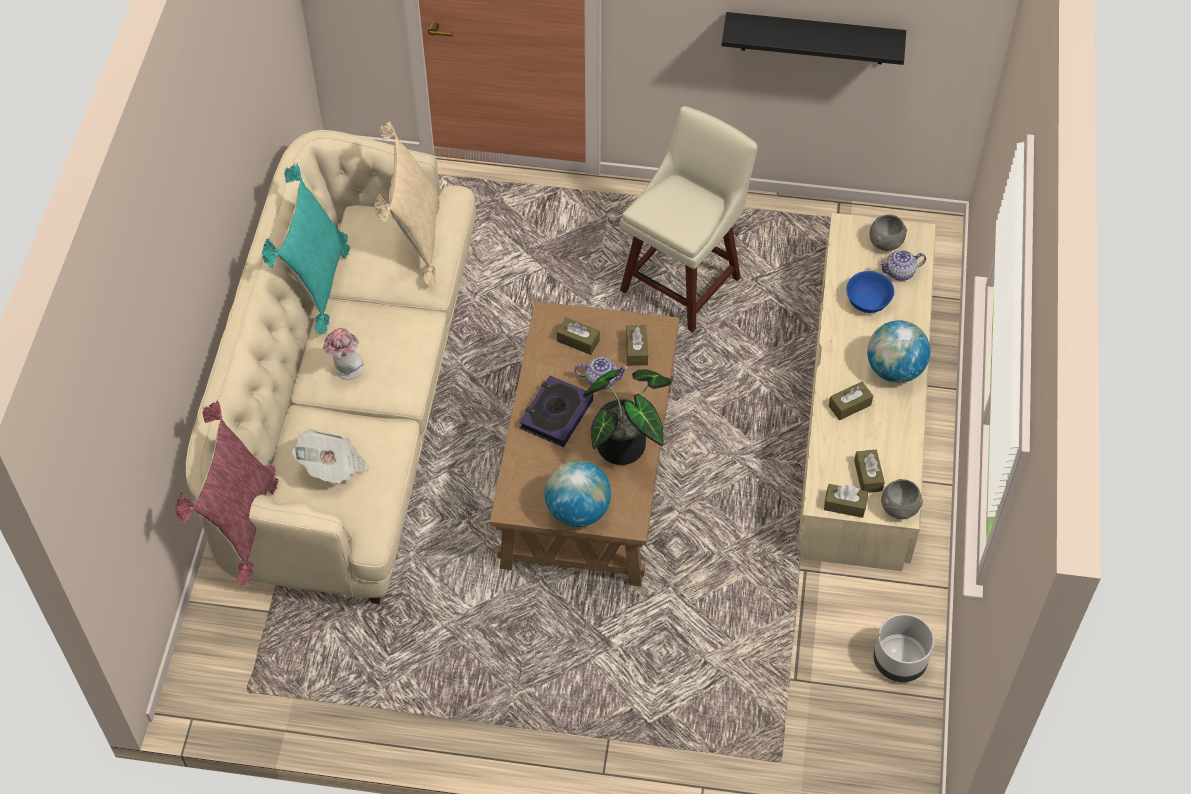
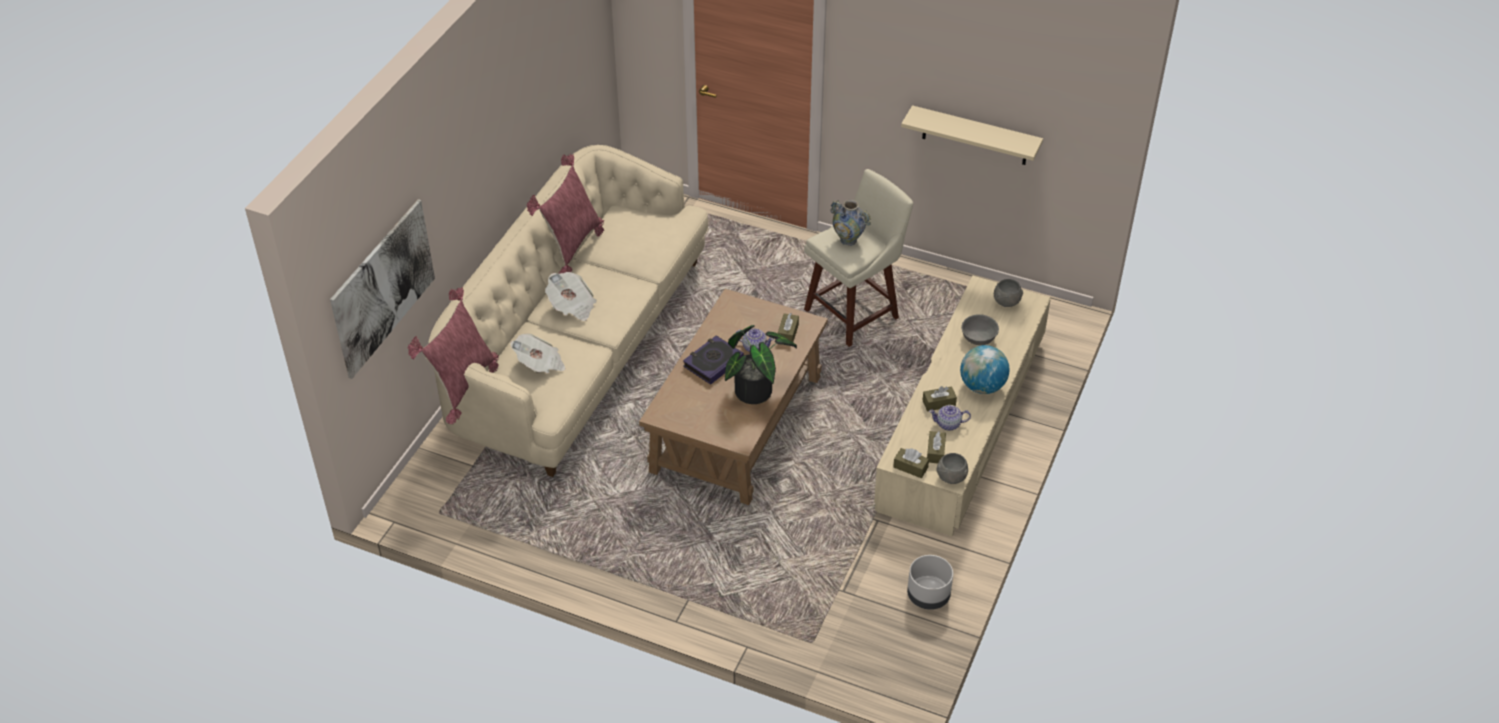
camera: 15 degrees right, 10 degrees down
(126, 443) = (383, 287): none -> picture
(315, 288) = (570, 251): turquoise pillow -> red pillow
(346, 370) = (572, 306): hat -> newspaper
(413, 243) = (650, 236): beige pillow -> none
(578, 341) = (747, 319): brown tissue box -> none
(578, 511) = (705, 427): globe -> none
(676, 204) = (848, 240): none -> vase
(813, 38) = (975, 136): black shelf -> beige shelf
(868, 301) = (978, 338): blue bowl -> grey bowl
(900, 272) = (1010, 324): teapot -> teapot (948, 424)

